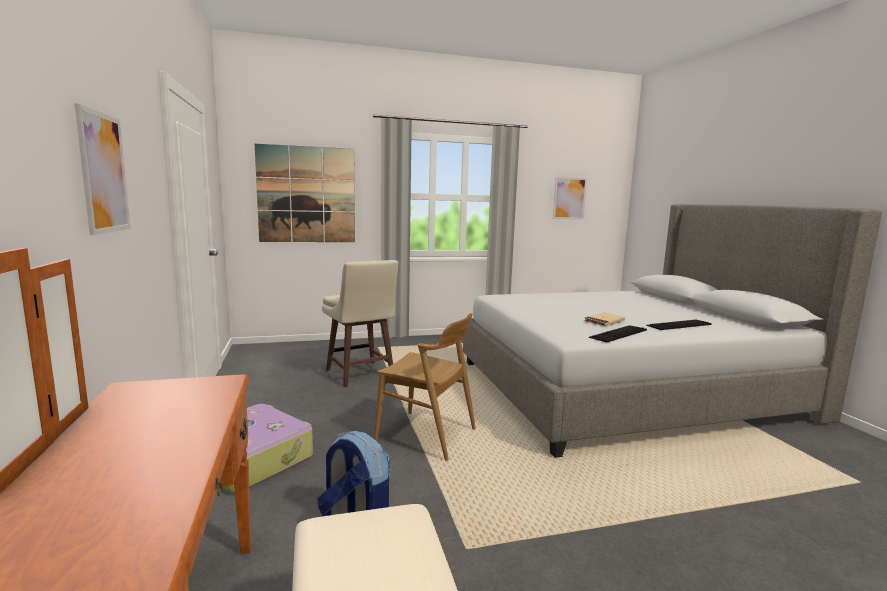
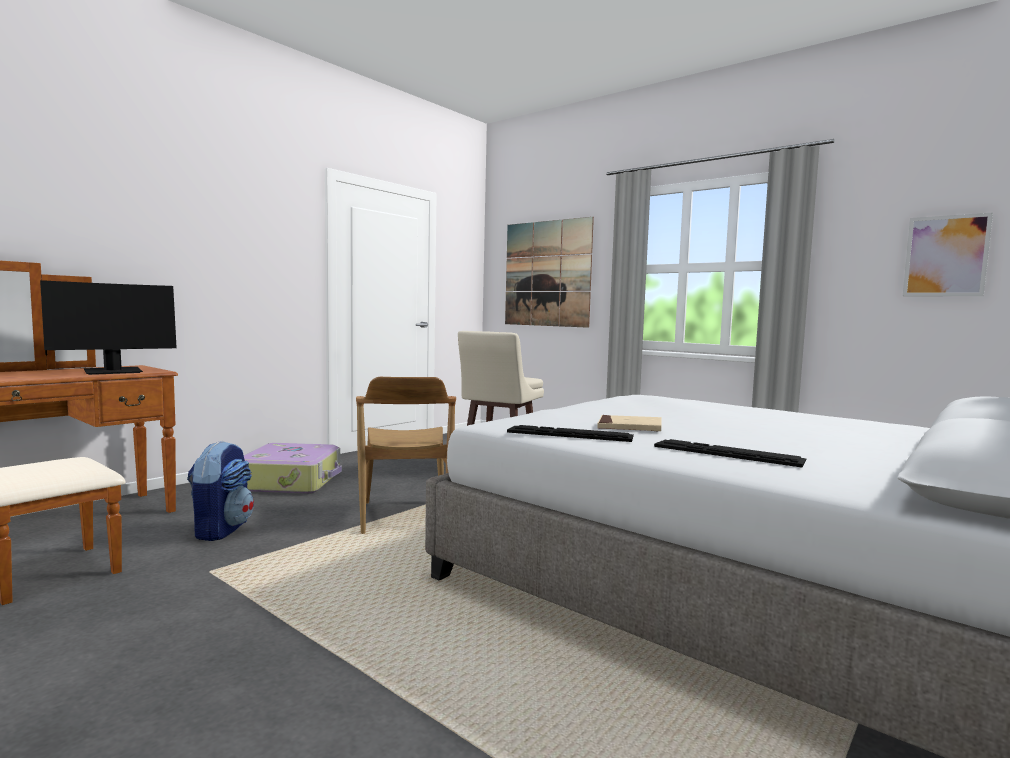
camera: 55 degrees right, 5 degrees down
(104, 173) = (187, 237): picture -> none
(195, 402) = (113, 372): none -> monitor

